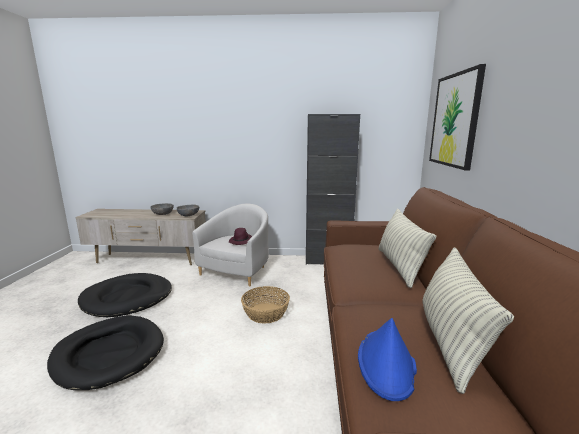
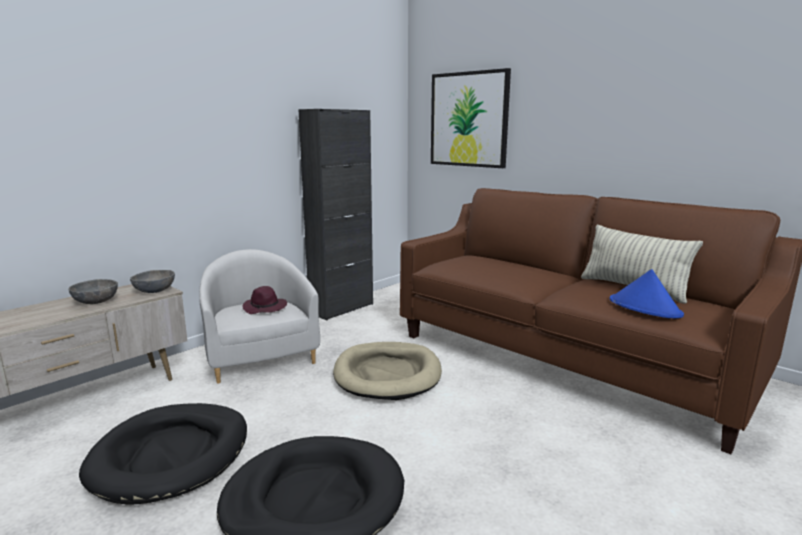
camera: 50 degrees left, 0 degrees up
(266, 313) = (387, 374): basket -> beige dog bed
(399, 266) = (514, 264): pillow -> none

